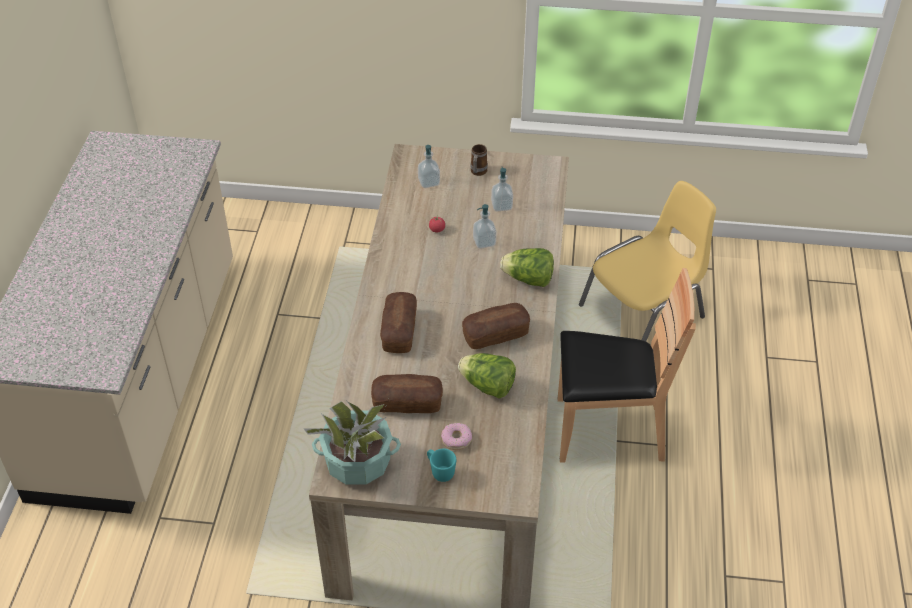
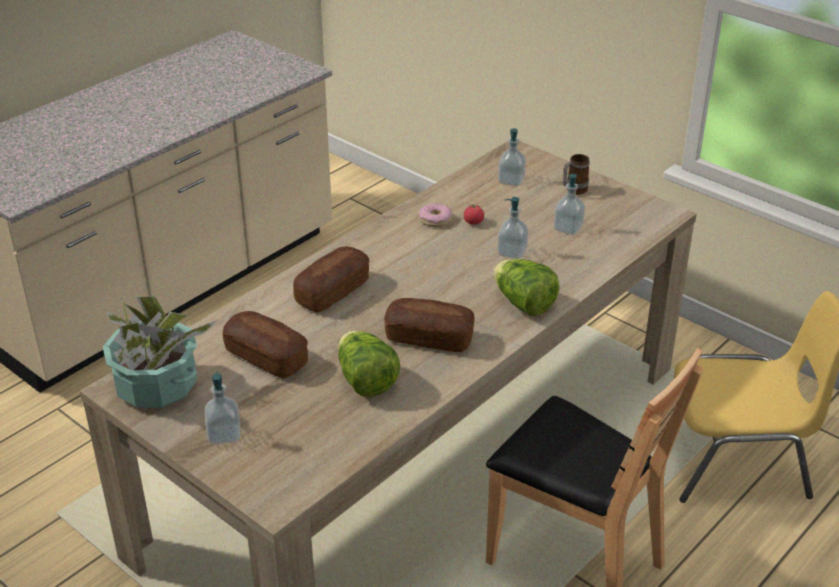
camera: 35 degrees right, 10 degrees down
(440, 471) = (224, 435): turquoise mug -> soap dispenser
(456, 439) = (275, 414): donut -> donut (435, 220)

